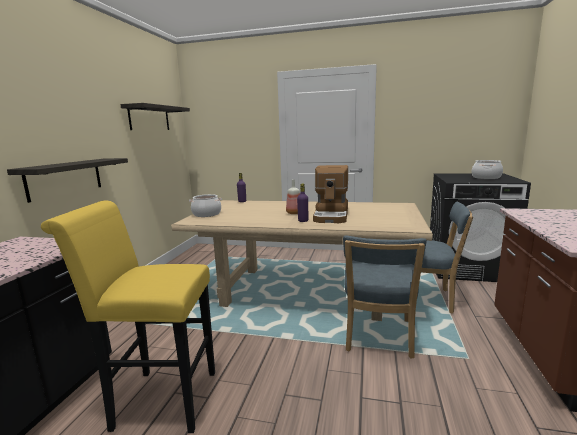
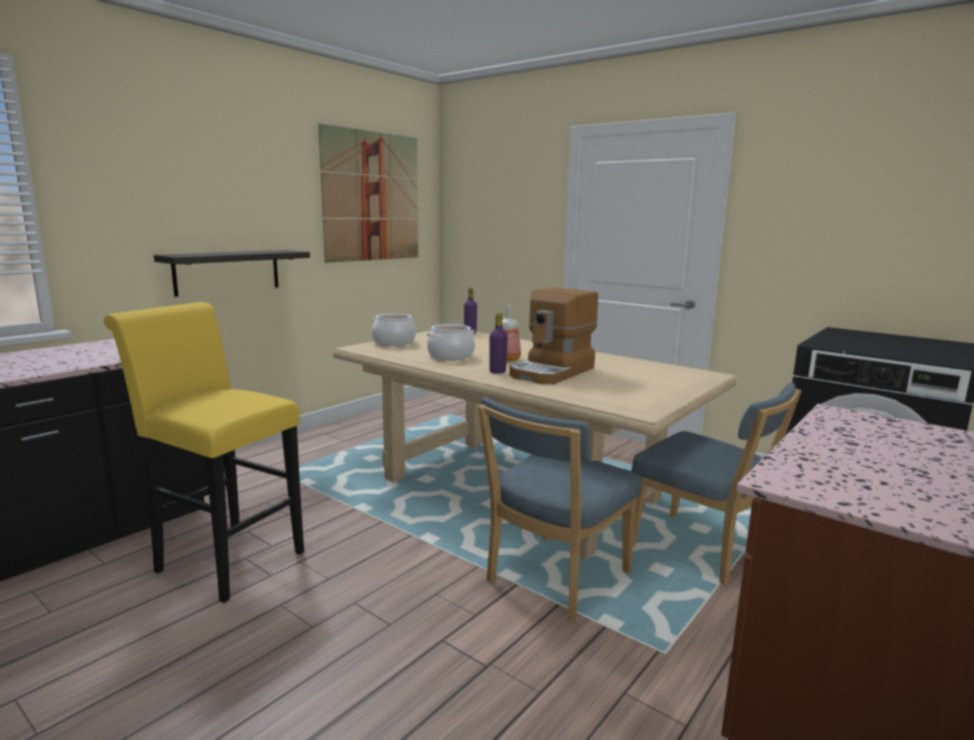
camera: 25 degrees right, 0 degrees up
(149, 118) = (372, 197): shelf -> picture
(486, 177) = (909, 347): cooking pot -> cooking pot (451, 356)

